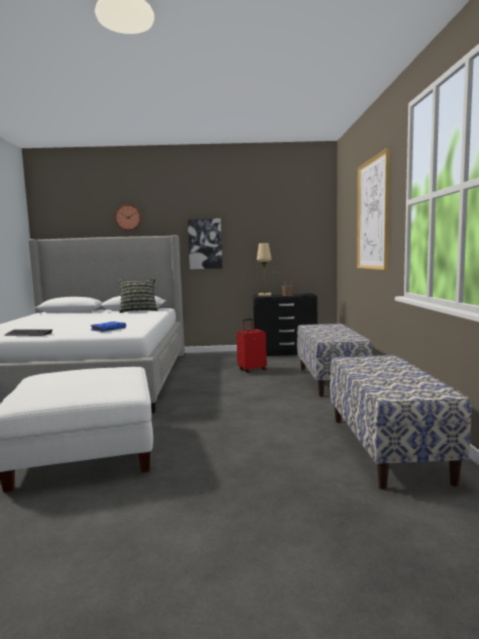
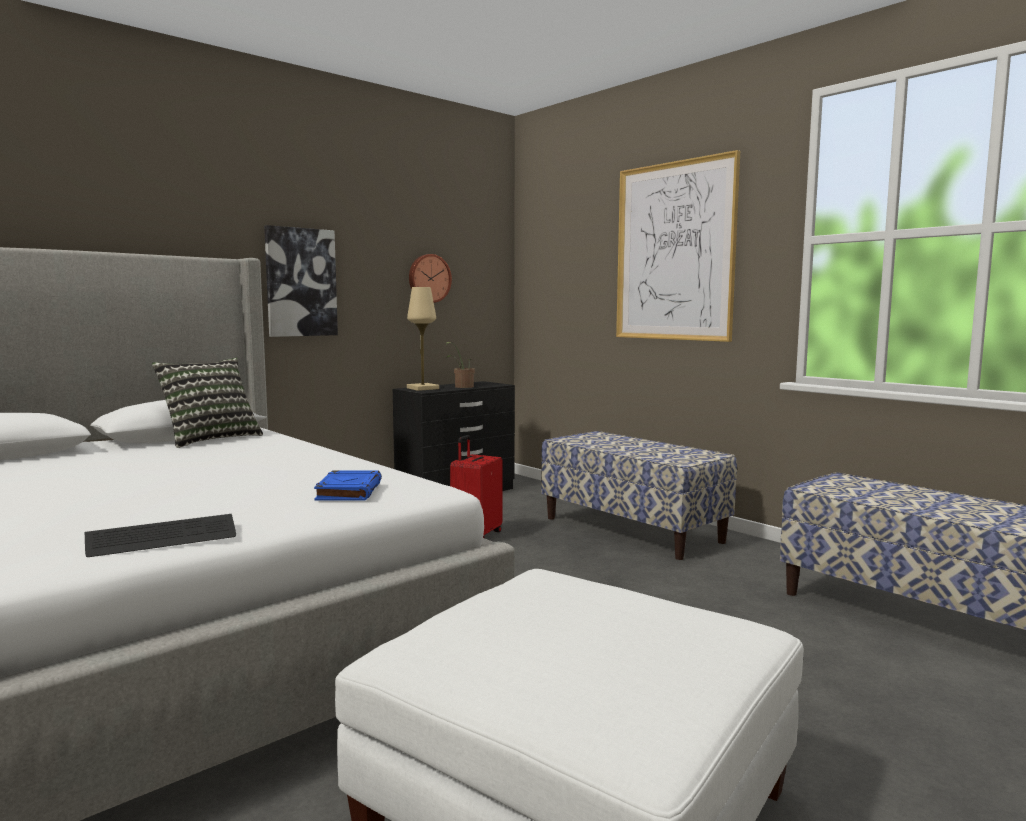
camera: 40 degrees left, 0 degrees up
(128, 217) = (117, 205): wall clock -> wall clock (428, 278)

